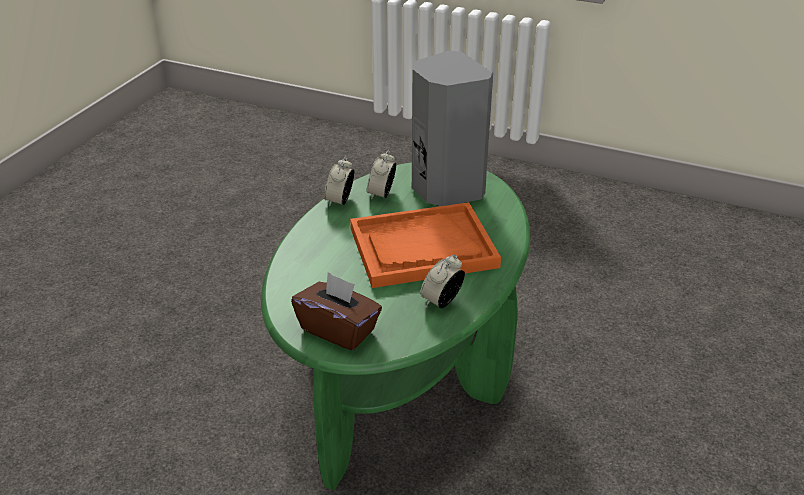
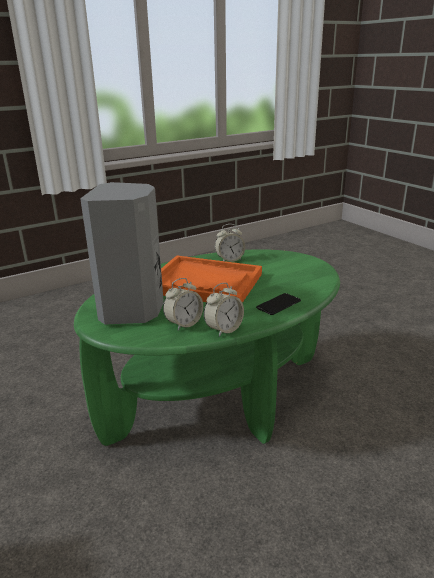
camera: 145 degrees left, 10 degrees down
(312, 246) = (278, 305): none -> phone
(338, 330) = (299, 264): brown tissue box -> none

